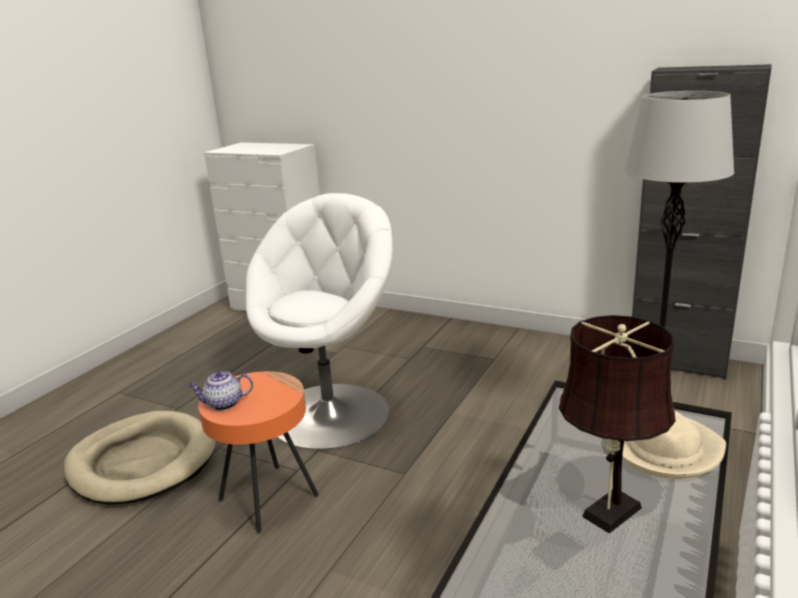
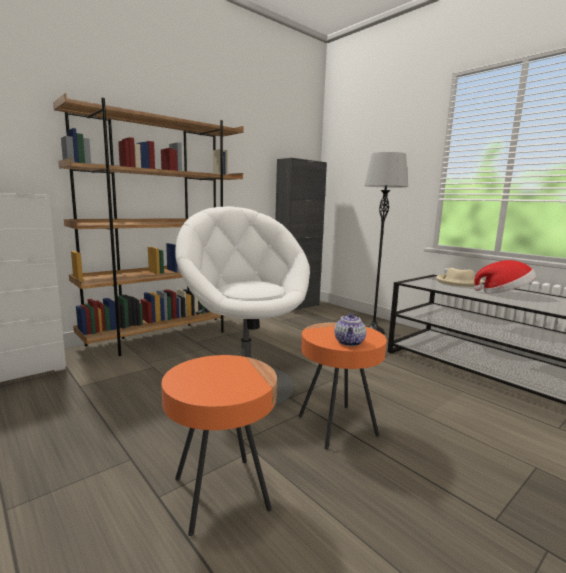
camera: 70 degrees left, 10 degrees down
(142, 462) = (221, 494): beige dog bed -> orange side table
(420, 327) = (166, 336): none -> brown bookcase
(608, 515) = (504, 294): brown table lamp -> hat

